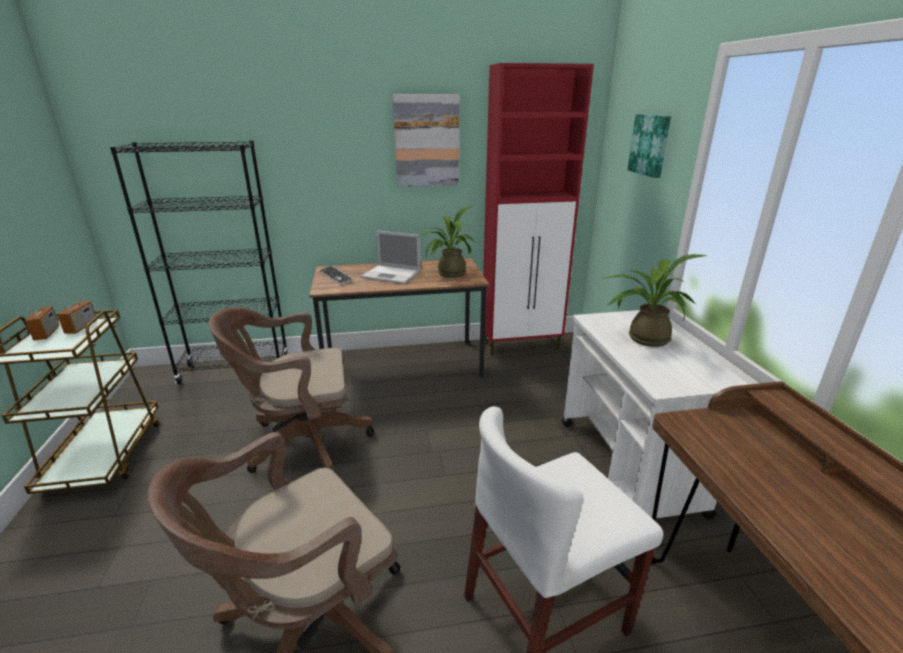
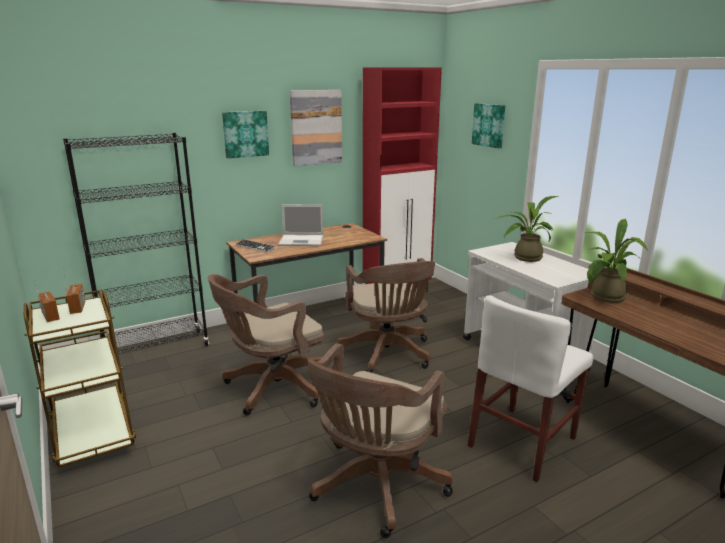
camera: 20 degrees left, 5 degrees down
(337, 145) = (245, 134): none -> picture
(448, 274) = (347, 235): potted plant -> potted plant (605, 298)
(456, 427) = (388, 355): none -> brown office chair

